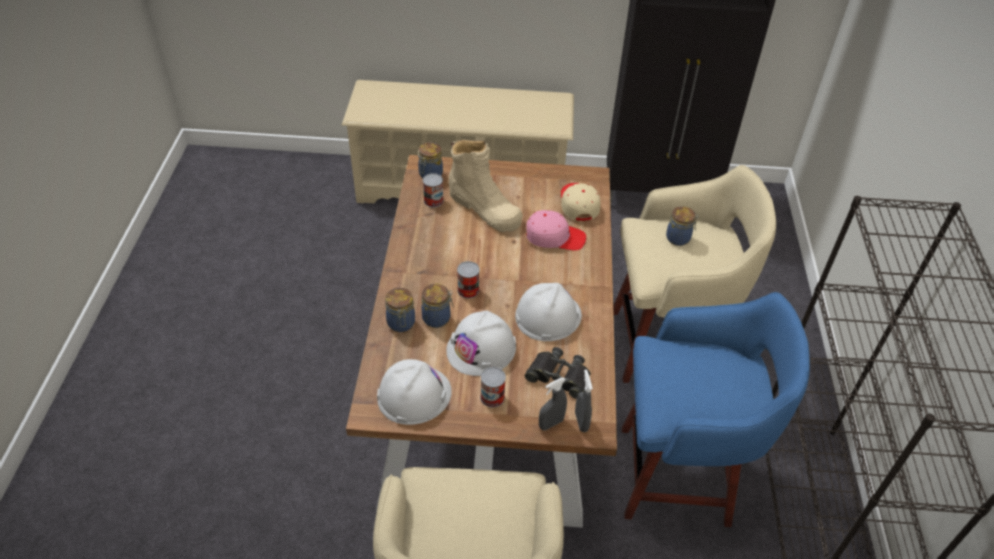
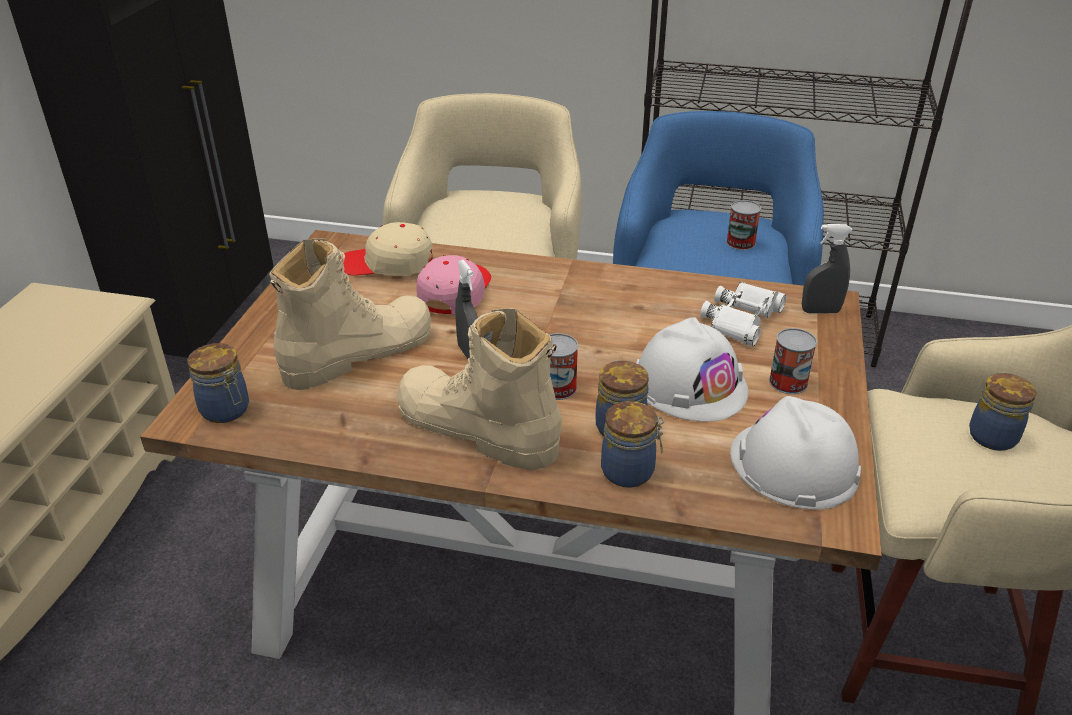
camera: 80 degrees left, 10 degrees down
(428, 262) = (477, 429): none -> beige boot
(433, 200) = (306, 411): can -> can (740, 242)
(547, 315) = (624, 316): white hard hat -> none
(551, 423) = (828, 335): grey spray bottle -> grey spray bottle (469, 353)
(559, 376) = (742, 320): black binoculars -> white binoculars
(679, 238) = (465, 218): jar -> jar (991, 435)

